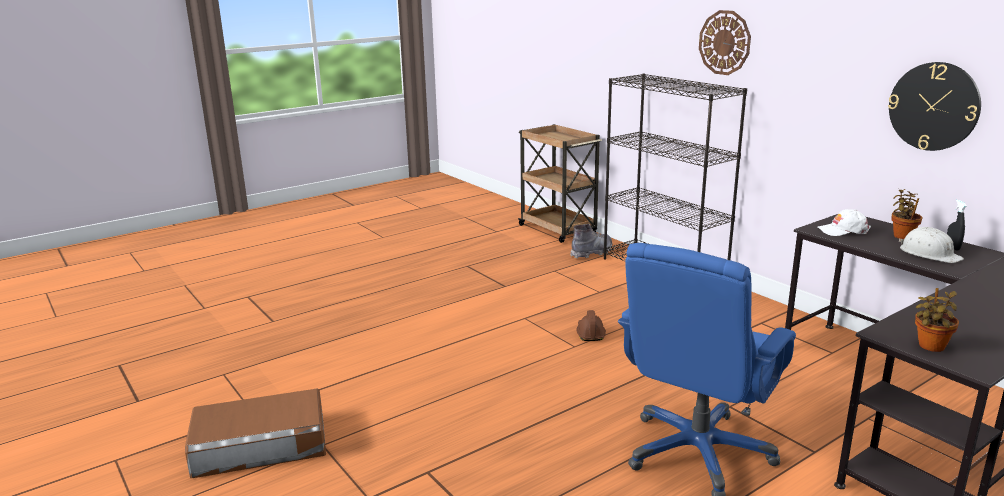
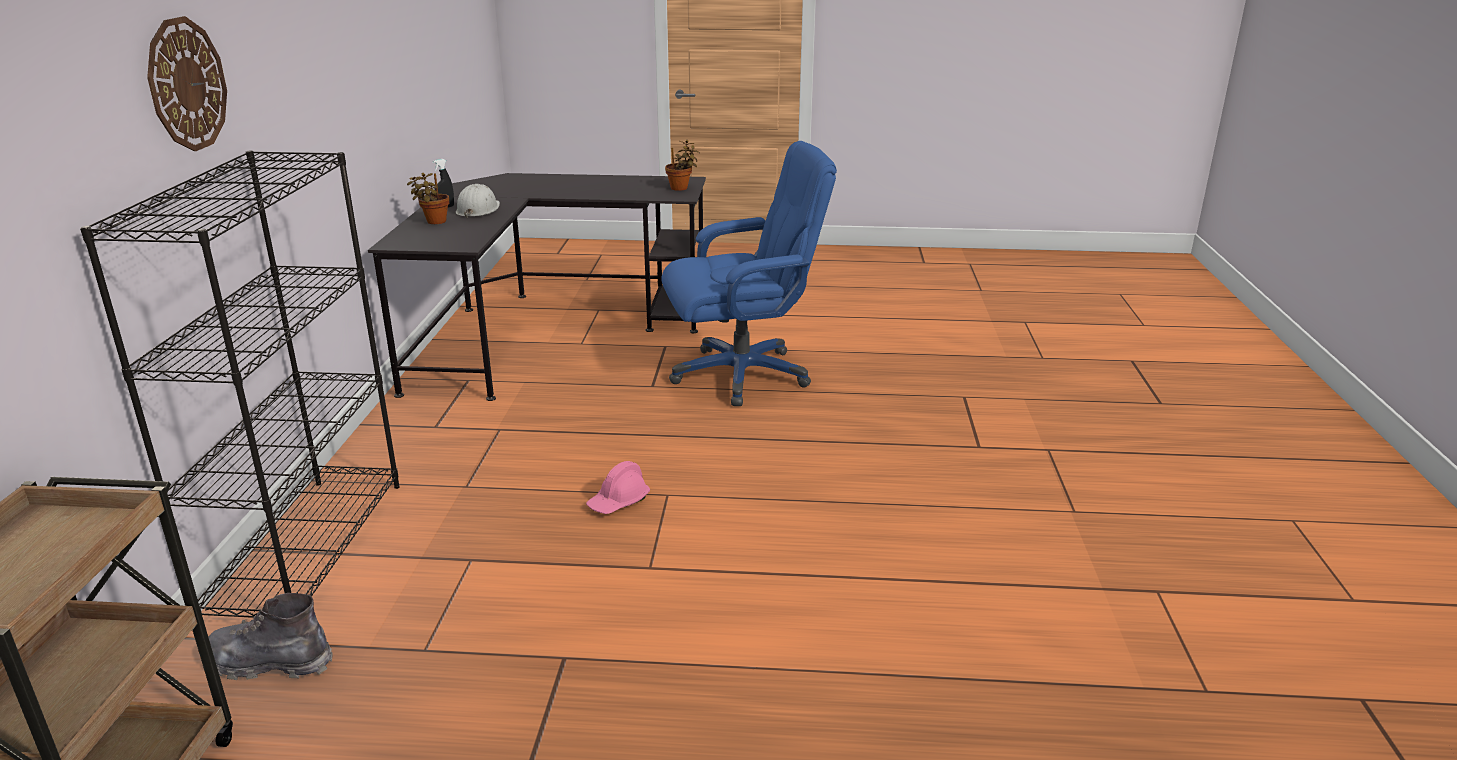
camera: 140 degrees left, 5 degrees up
(260, 444) = (1151, 541): brown storage box -> none
(590, 333) = (618, 502): brown hard hat -> pink hard hat
(843, 230) = (451, 238): white cap -> none
(934, 106) = (368, 83): wall clock -> none

